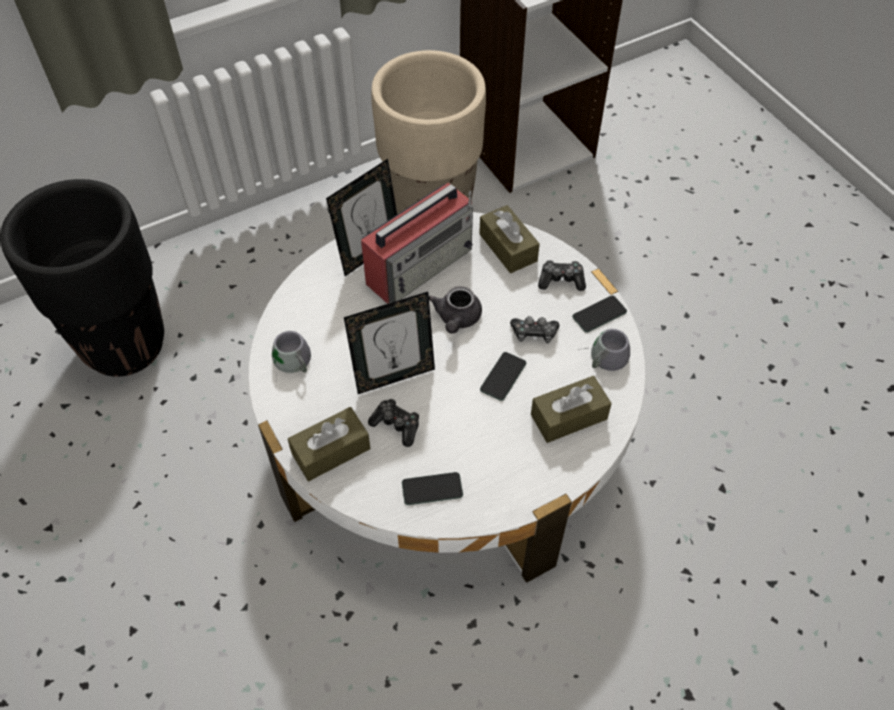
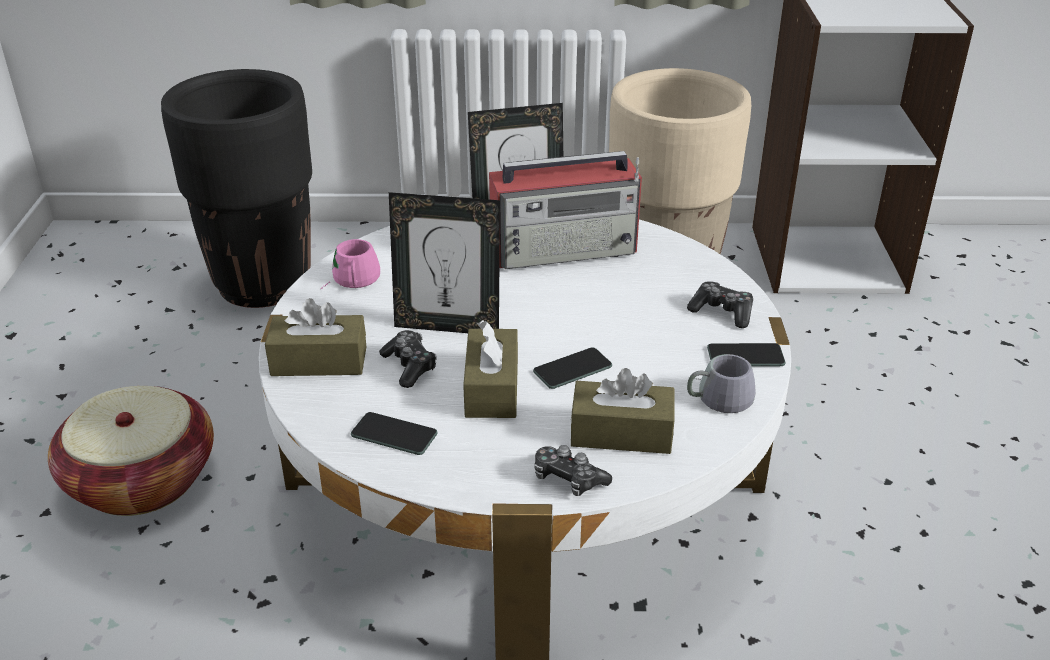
camera: 30 degrees right, 20 degrees down
(182, 567) = (142, 480): none -> basket
(291, 364) = (351, 280): grey mug -> pink mug
(457, 319) = (564, 304): grey teapot -> none
(508, 247) = (680, 266): brown tissue box -> brown tissue box (492, 388)
(534, 333) = (645, 346): game controller -> game controller (568, 479)

